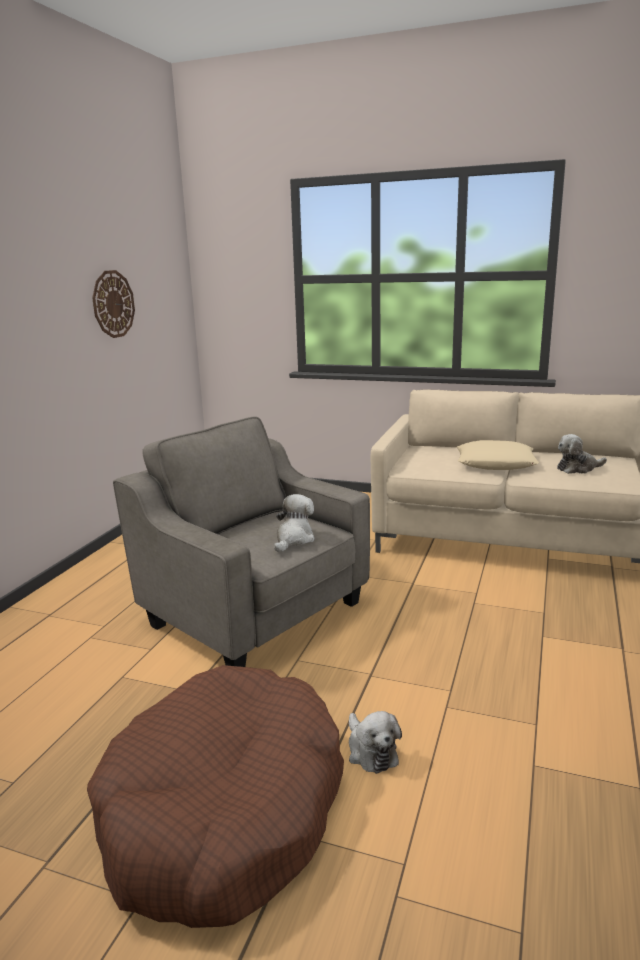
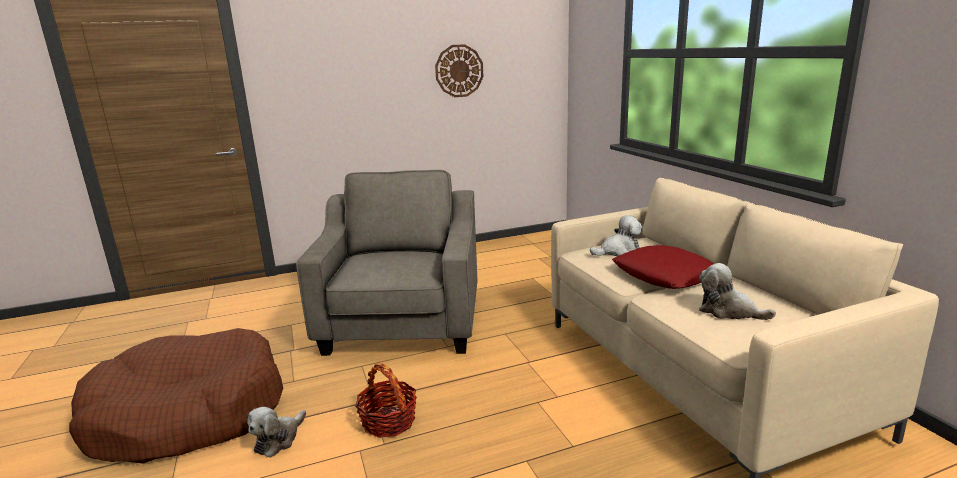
camera: 50 degrees right, 0 degrees up
(293, 539) = (391, 272): plush toy -> plush toy (618, 252)
(418, 677) = (389, 421): none -> basket
(495, 463) = (665, 275): beige pillow -> red pillow

